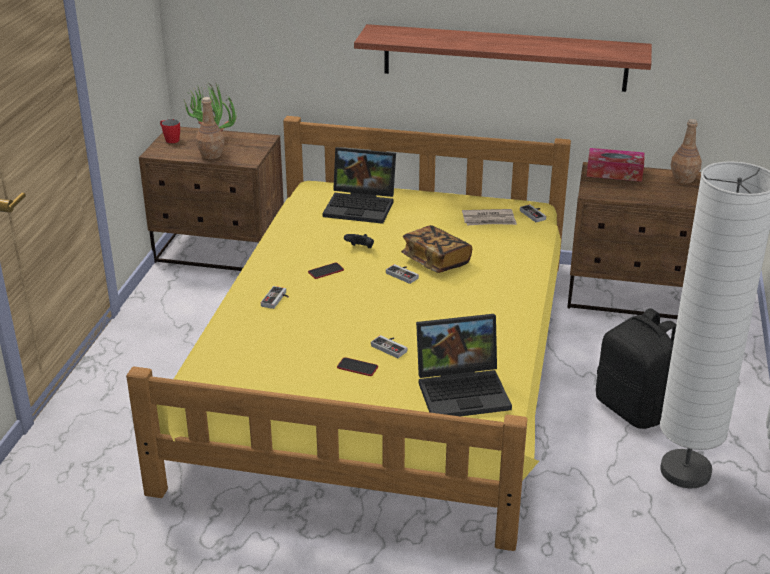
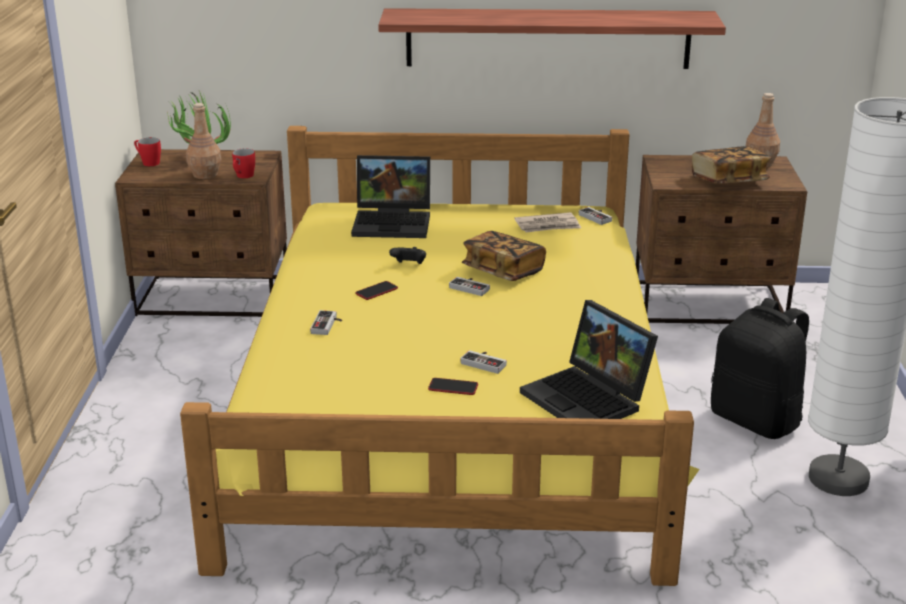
camera: 10 degrees left, 5 degrees down
(240, 159) = (243, 177): none -> red mug
(464, 390) = (589, 399): laptop -> laptop turned 75 degrees clockwise
(614, 173) = (682, 162): tissue box -> none
(648, 195) = (729, 181): none -> book

